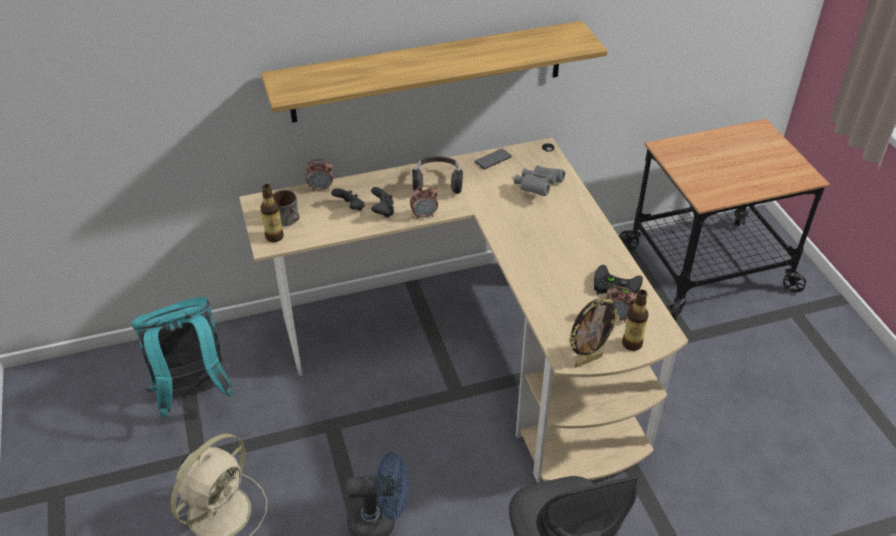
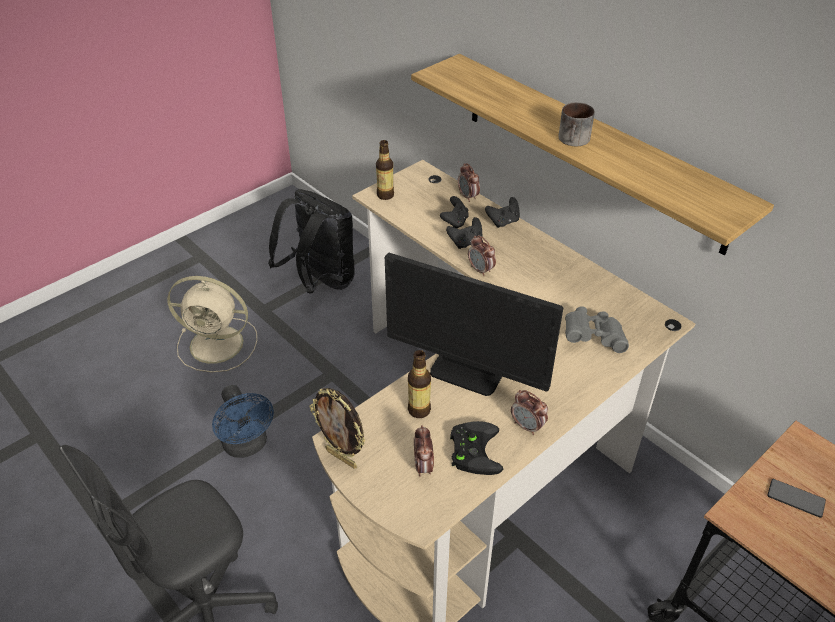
camera: 65 degrees right, 0 degrees up
(193, 394) = (320, 281): turquoise backpack -> black backpack
(289, 219) = (414, 194): mug -> mug (574, 140)
(372, 181) = (503, 222): none -> black game controller
(437, 183) = (536, 263): headphones -> none
(493, 159) = (610, 289): phone -> phone (795, 498)
(534, 262) = (467, 371): none -> monitor
(605, 252) = (527, 426): none -> alarm clock
(632, 344) = (388, 491): bottle -> bottle (419, 410)

